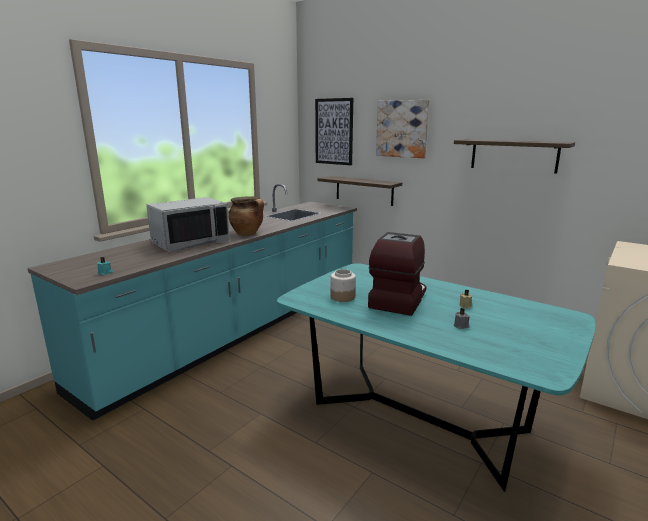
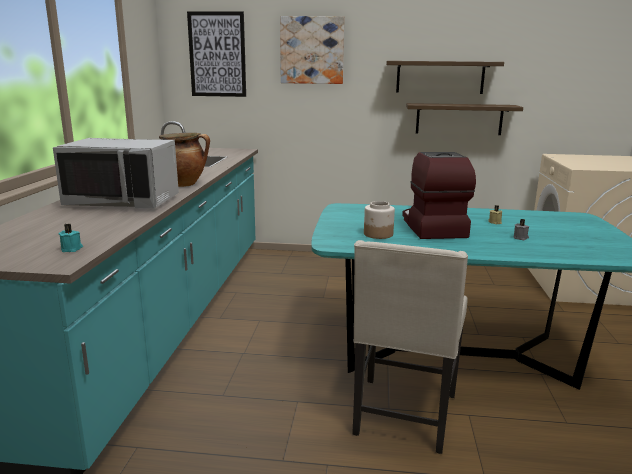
camera: 30 degrees left, 0 degrees up
(190, 242) = (124, 201): grey microwave -> grey microwave turned 75 degrees clockwise
(320, 452) = (403, 416): none -> beige chair
(364, 190) = (265, 127): shelf -> shelf (459, 119)

